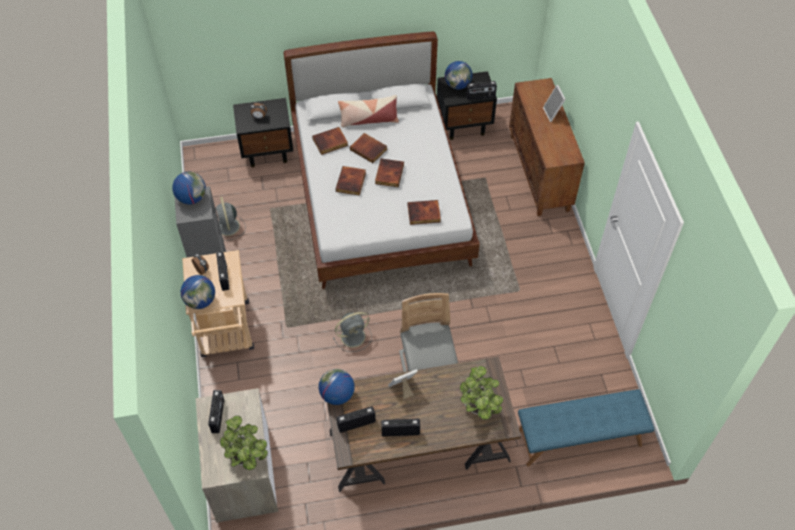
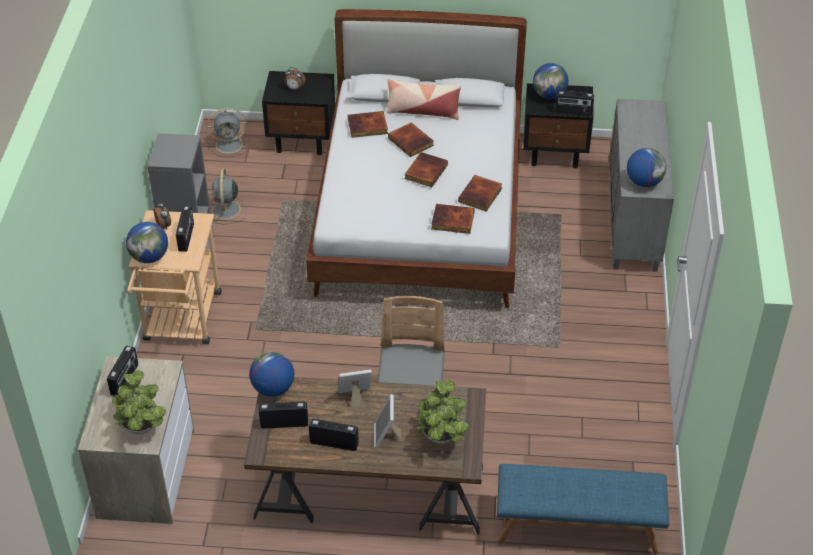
camera: 15 degrees right, 10 degrees down
(192, 198) = (175, 143): globe -> globe (644, 182)
(351, 182) = (377, 172): book -> book (481, 195)
(354, 336) = (333, 355): grey fan -> grey fan (230, 144)
(540, 173) = (633, 222): brown cabinet -> grey cabinet
(553, 113) = (653, 139): picture frame -> picture frame (386, 436)

